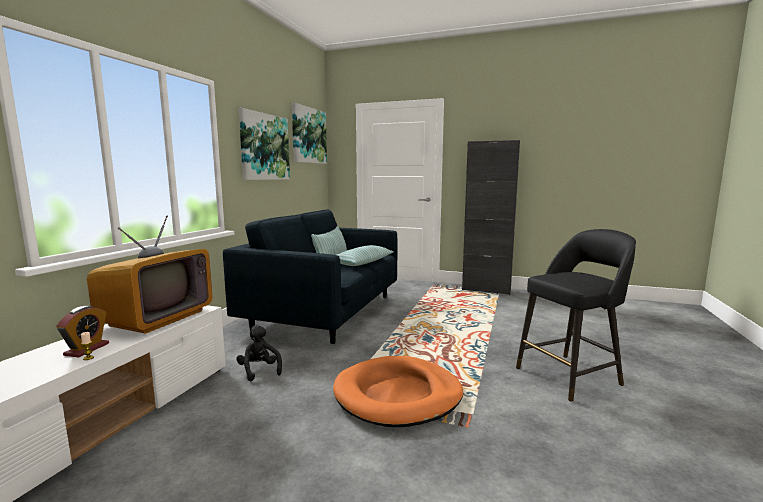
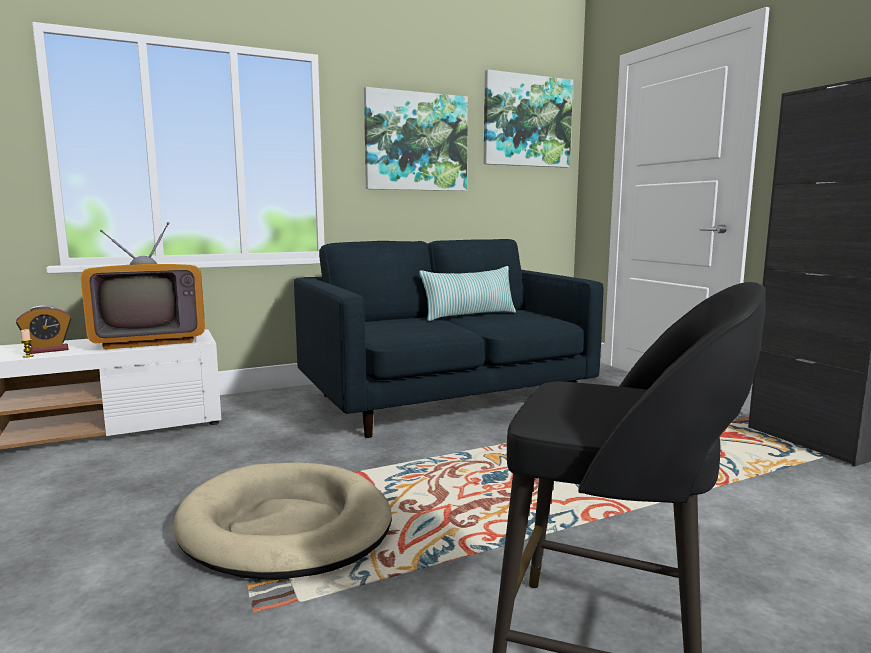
camera: 45 degrees right, 0 degrees up
(259, 370) = (241, 437): black plush toy -> none
(362, 262) = (490, 327): pillow -> none
(398, 395) = (285, 526): orange dog bed -> beige dog bed

